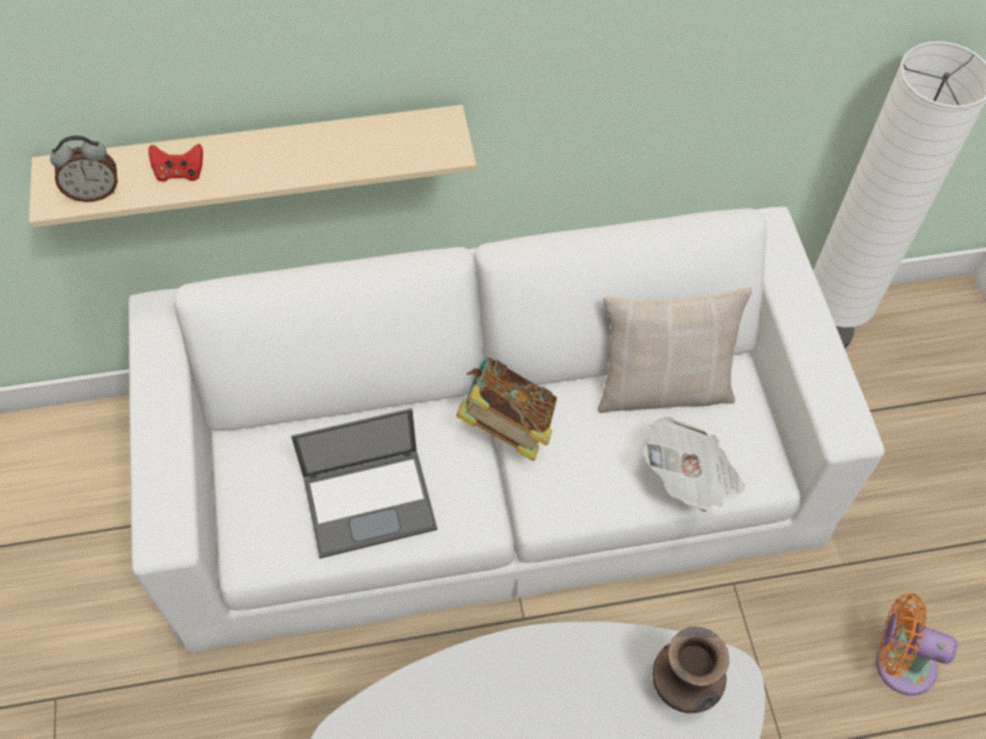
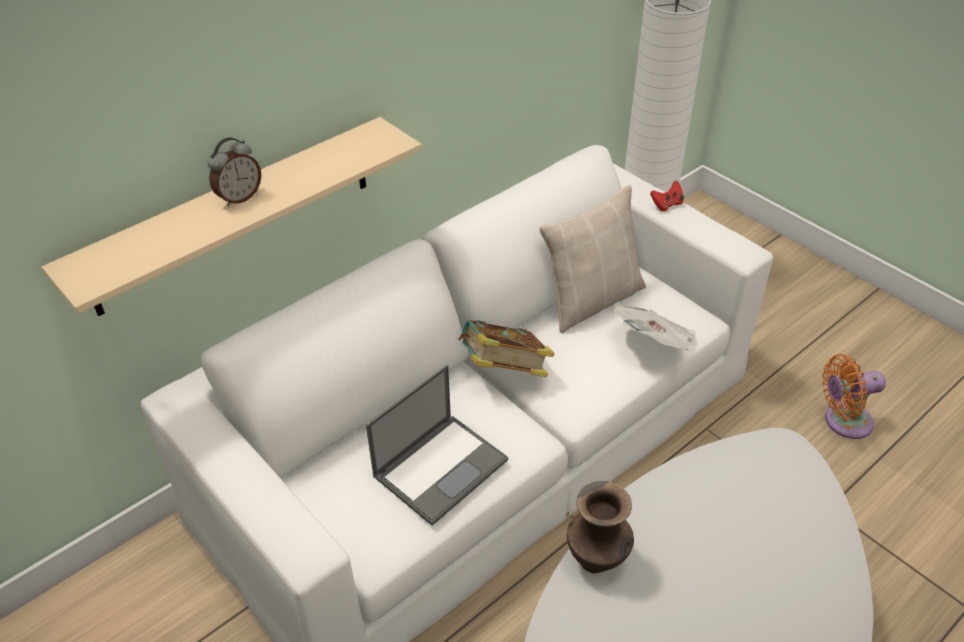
camera: 30 degrees left, 15 degrees down
(94, 192) = (122, 266): alarm clock -> alarm clock (239, 197)
(180, 173) = (189, 228): red game controller -> red game controller (667, 205)
(682, 689) = (760, 471): brown vase -> brown vase (597, 560)

